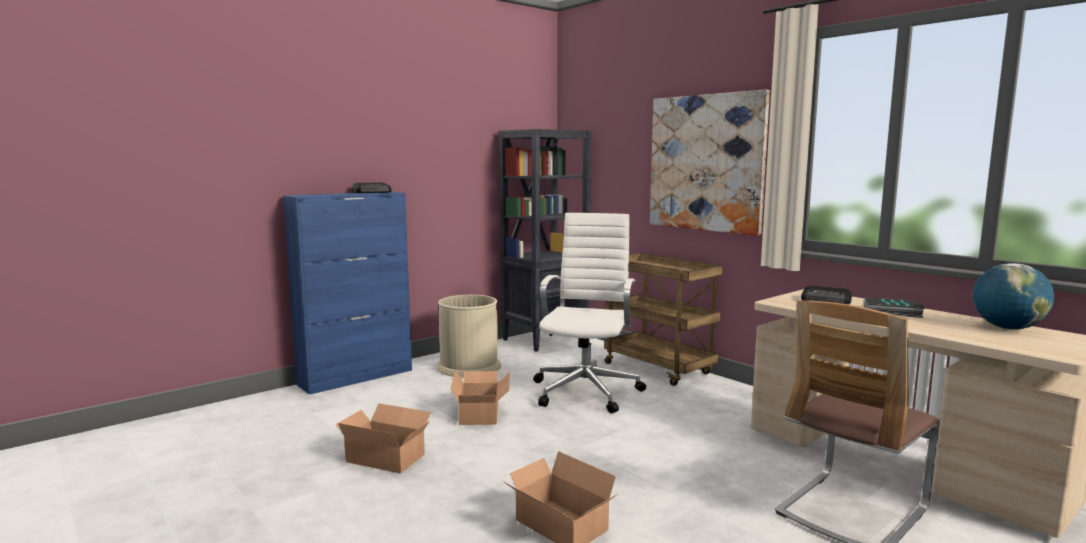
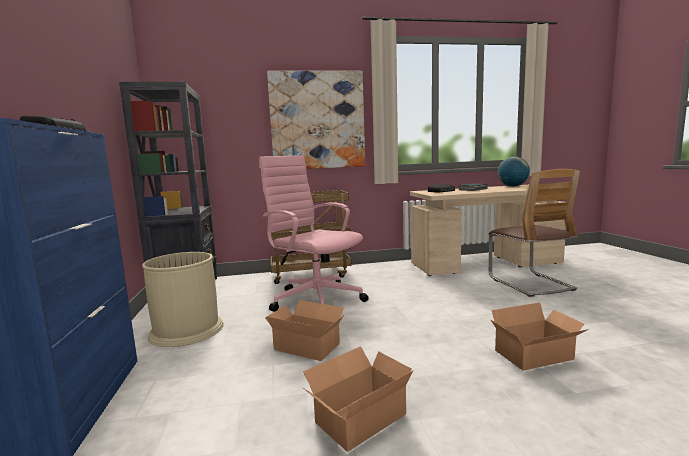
camera: 60 degrees left, 0 degrees up
(587, 390) = (315, 299): white office chair -> pink office chair

